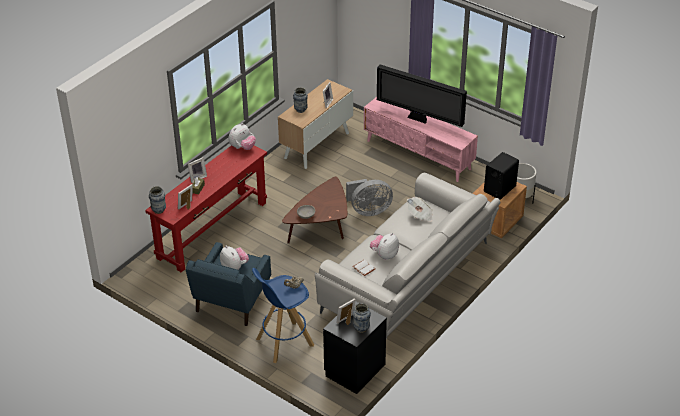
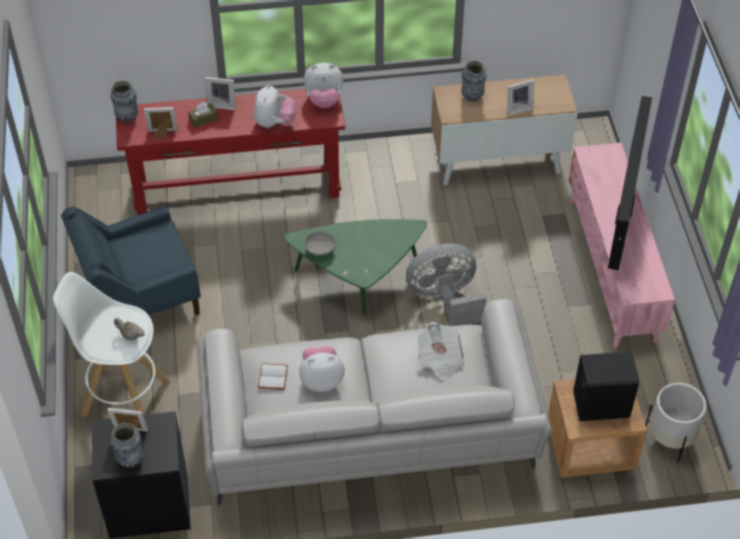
camera: 45 degrees right, 10 degrees up
(234, 268) = (147, 256): plush toy -> plush toy (274, 123)
(284, 342) = (124, 397): blue stool -> white stool
(321, 227) = (358, 279): brown coffee table -> green coffee table
(368, 210) = (445, 300): grey fan -> grey fan turned 135 degrees clockwise
(419, 119) = (624, 217): television -> television turned 150 degrees counterclockwise

